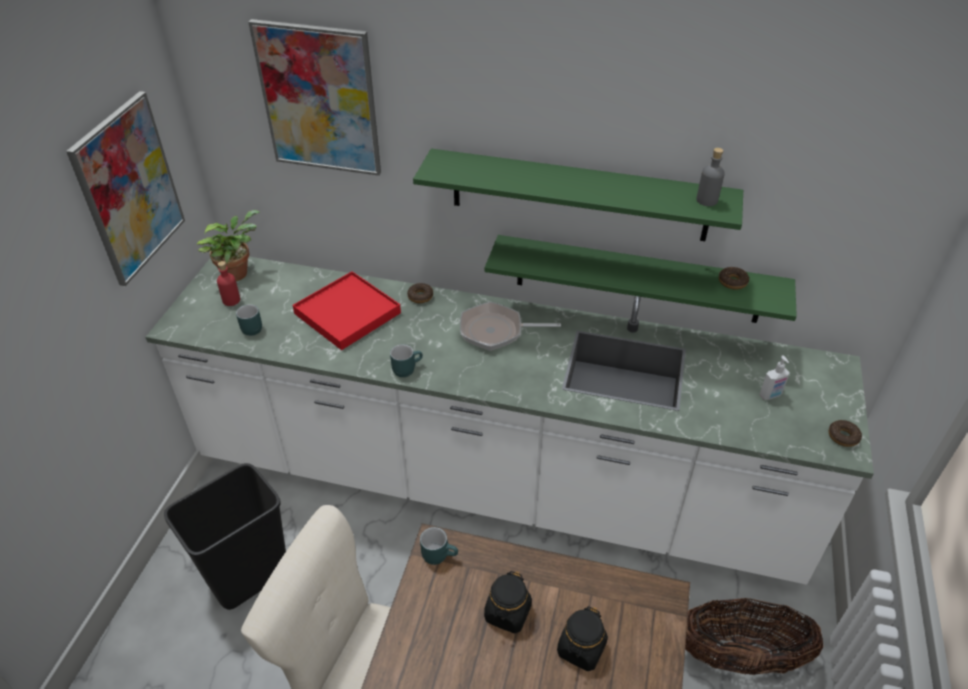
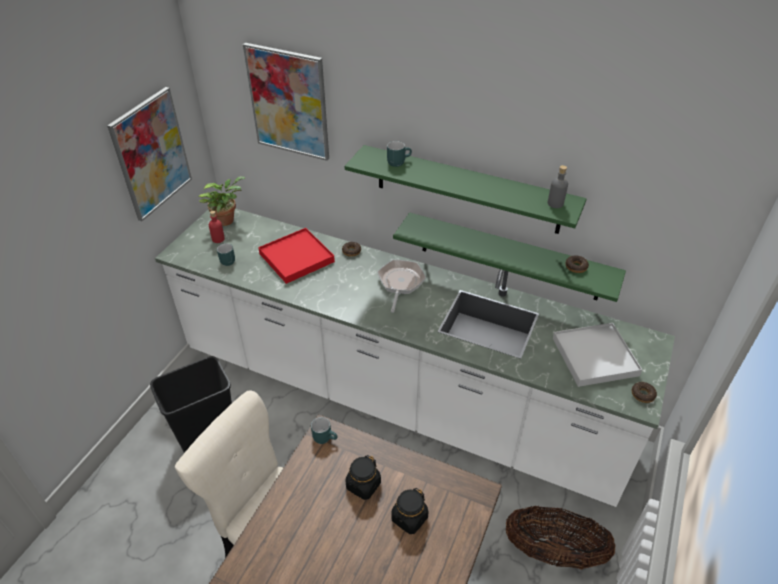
camera: 10 degrees right, 0 degrees up
(406, 368) = (328, 302): turquoise mug -> turquoise mug (398, 161)
(496, 331) = (400, 283): frying pan -> frying pan turned 90 degrees clockwise
(770, 395) = (595, 356): soap dispenser -> white tray

